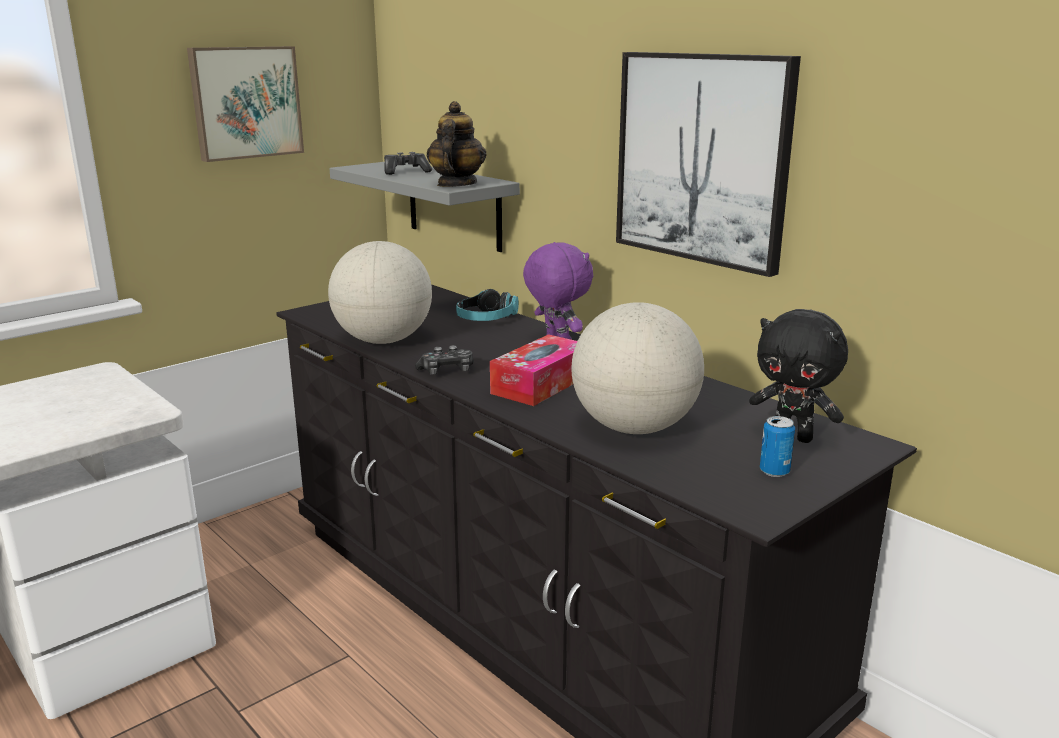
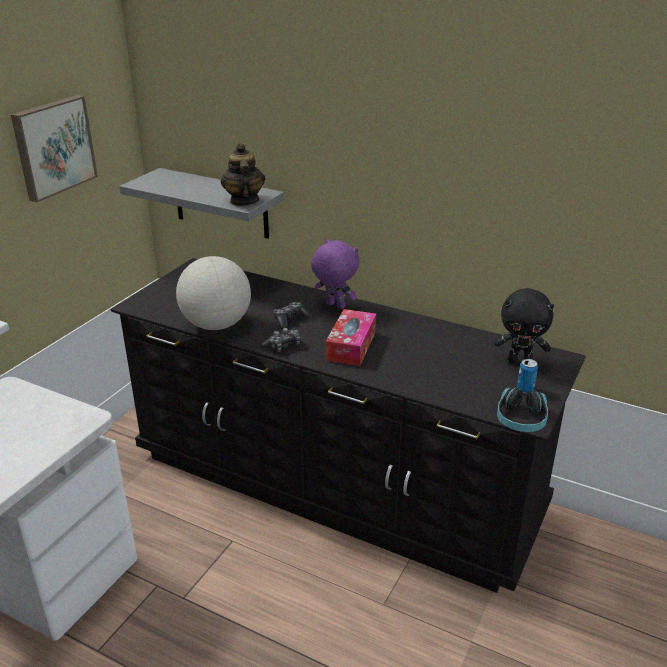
camera: 20 degrees left, 10 degrees up
(406, 172) = (187, 186): game controller -> game controller (290, 320)
(486, 319) = (271, 291): headphones -> headphones (521, 420)
(634, 428) = (431, 372): globe -> none
(702, 159) = (437, 186): picture -> none

